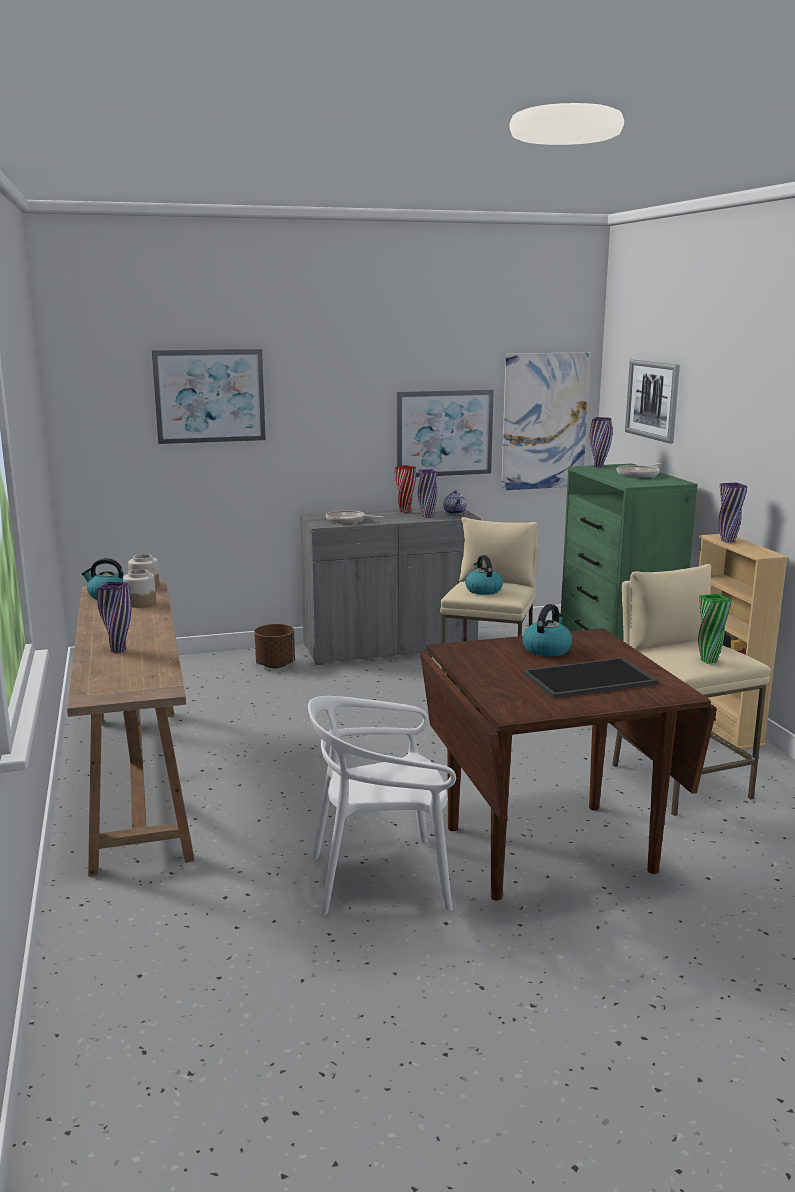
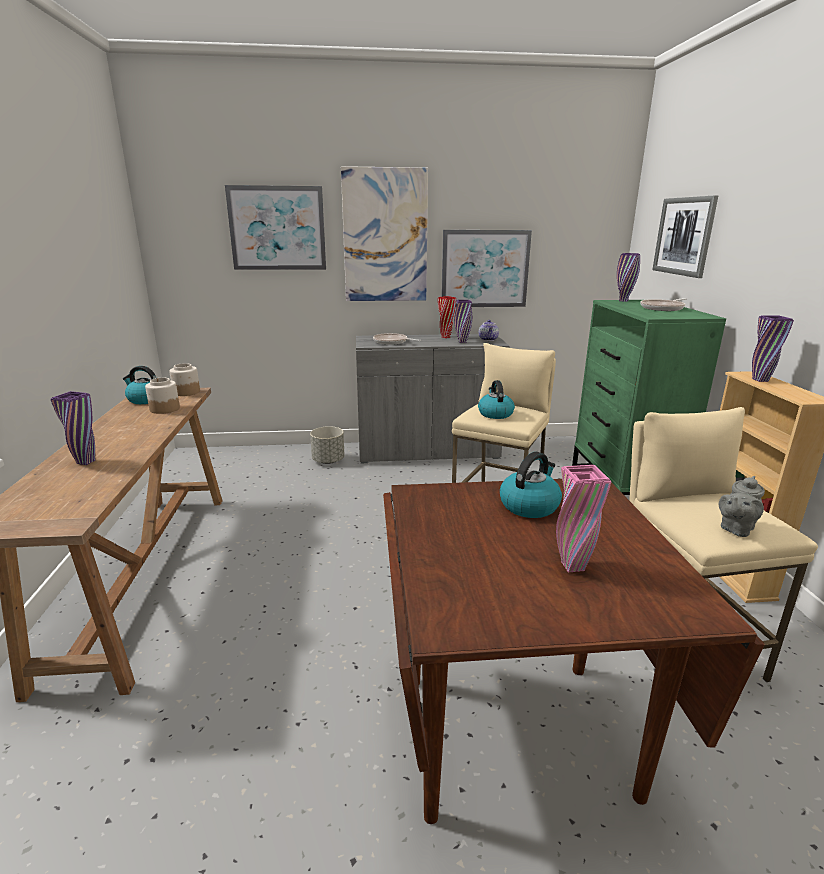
camera: 10 degrees right, 5 degrees up
(275, 665) = (328, 460): brown planter -> grey planter
(381, 879) = (307, 757): white chair -> none
(545, 421) = (577, 261): picture -> picture (385, 236)
(589, 679) = (572, 566): tray -> pink vase
(708, 661) = (735, 529): green vase -> grey teapot

